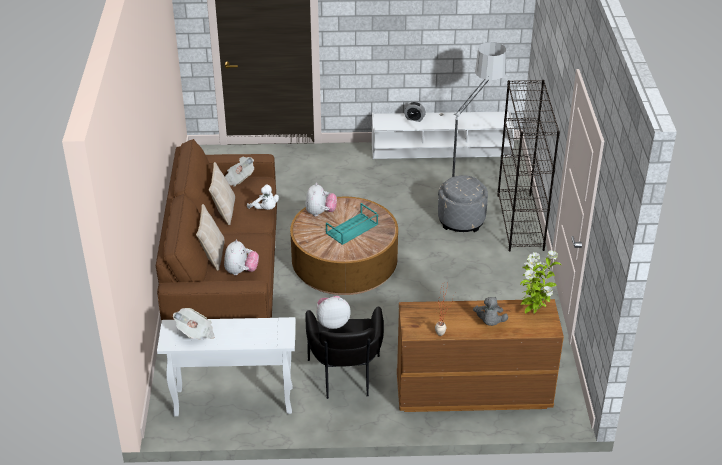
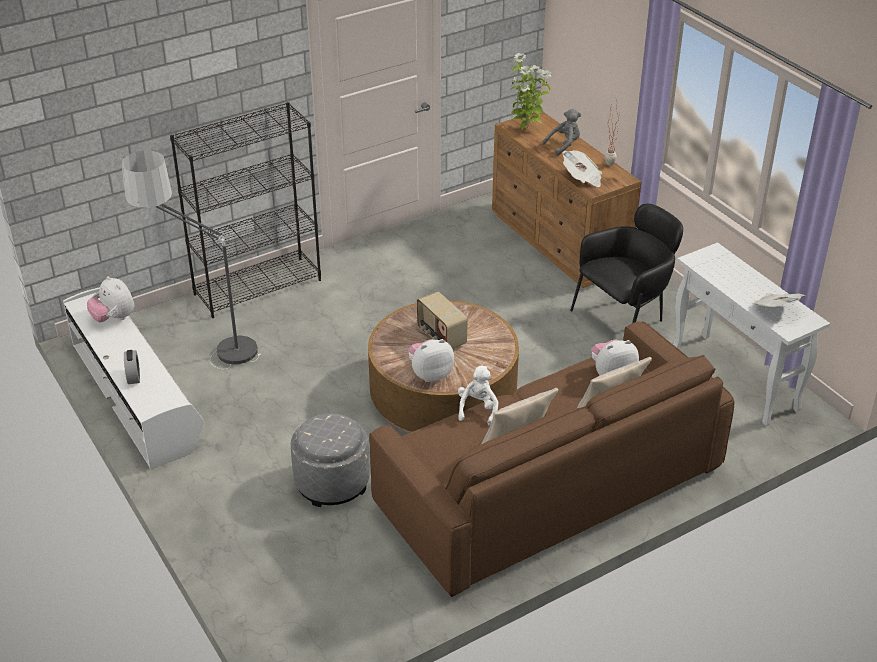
camera: 120 degrees left, 0 degrees up
(238, 178) = (432, 465): newspaper -> newspaper (582, 178)
(332, 322) = (621, 278): plush toy -> plush toy (114, 318)
(352, 229) = (441, 337): turquoise tray -> radio
(461, 220) = (286, 330): grey ottoman -> grey ottoman (332, 482)

